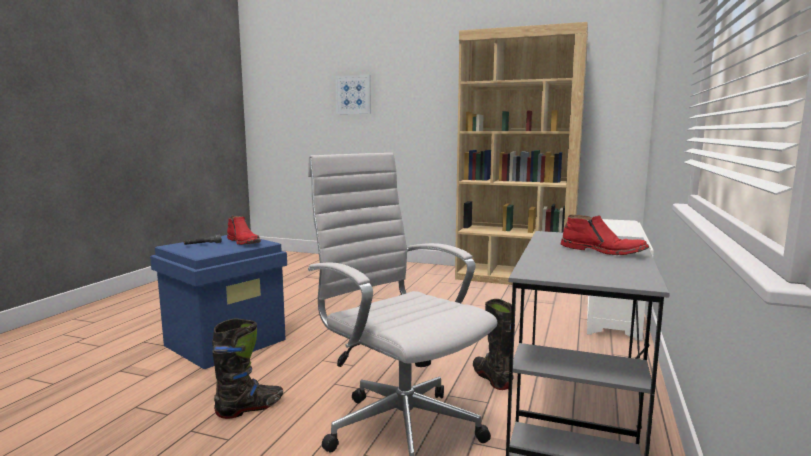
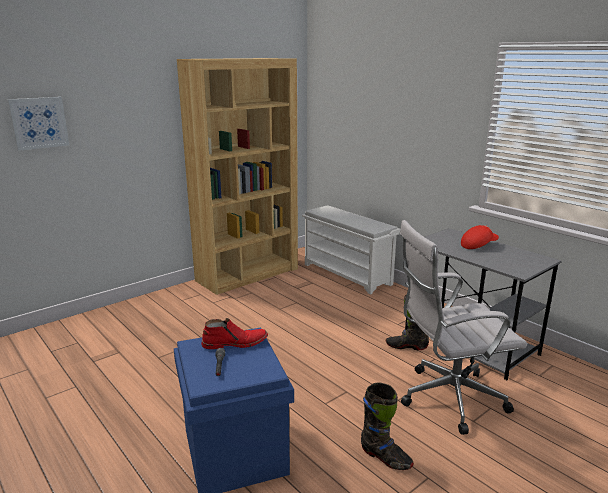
camera: 60 degrees left, 10 degrees up
(250, 408) = (385, 458): black boot -> black boot turned 135 degrees clockwise
(602, 251) = (478, 245): red boot -> red cap

